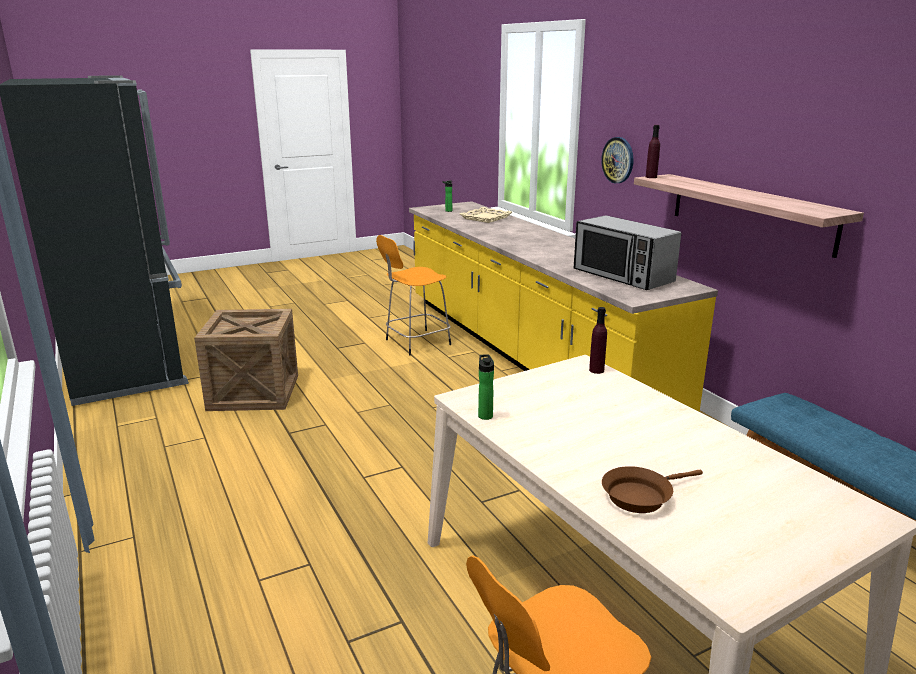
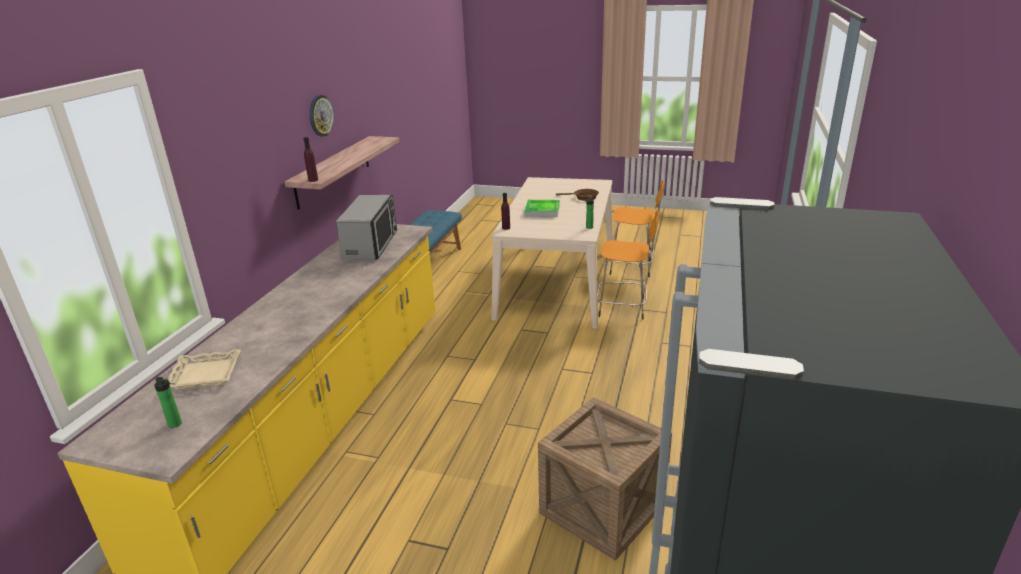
camera: 135 degrees left, 5 degrees up
(416, 343) = (365, 502): orange stool -> orange stool (623, 307)
(618, 160) = (239, 202): wall clock -> wall clock (320, 115)
(626, 421) = (542, 211): none -> tray

